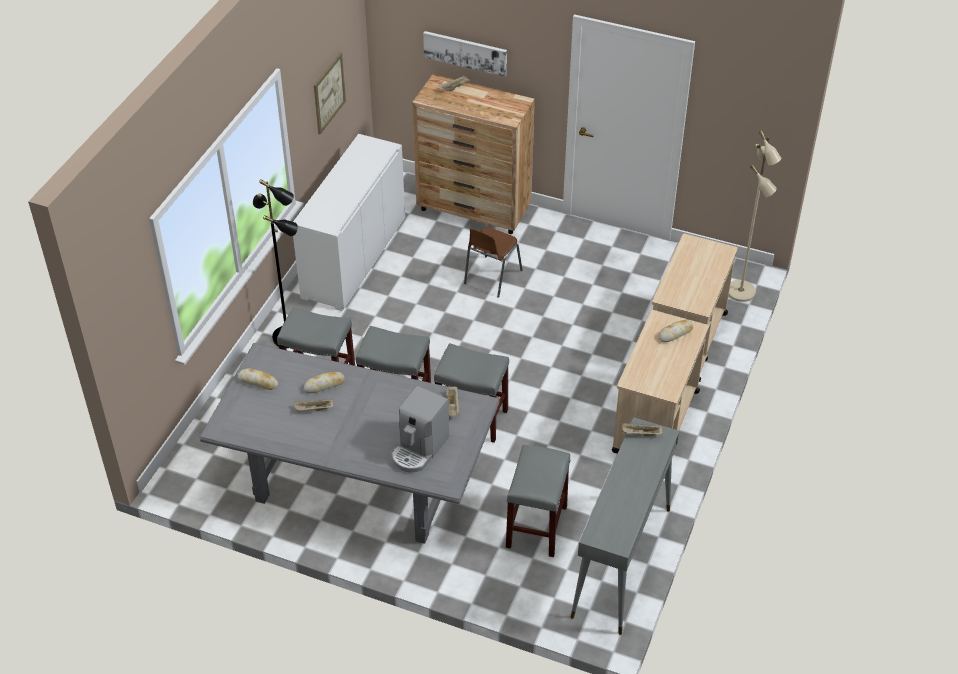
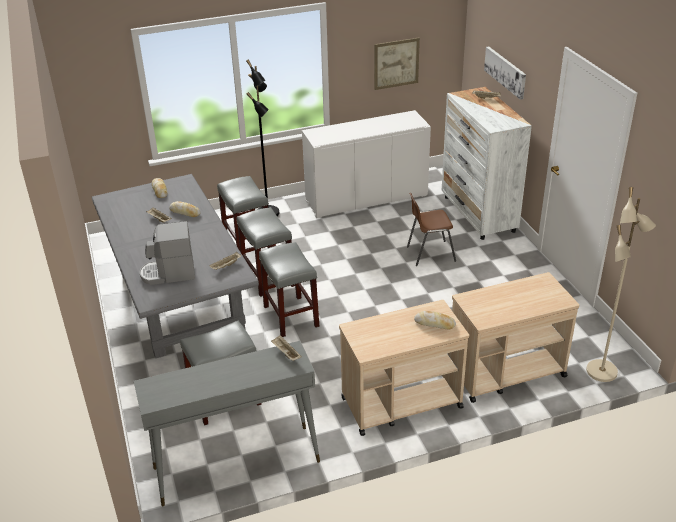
camera: 50 degrees right, 10 degrees down
(474, 210) = (478, 214): brown dresser -> white dresser

